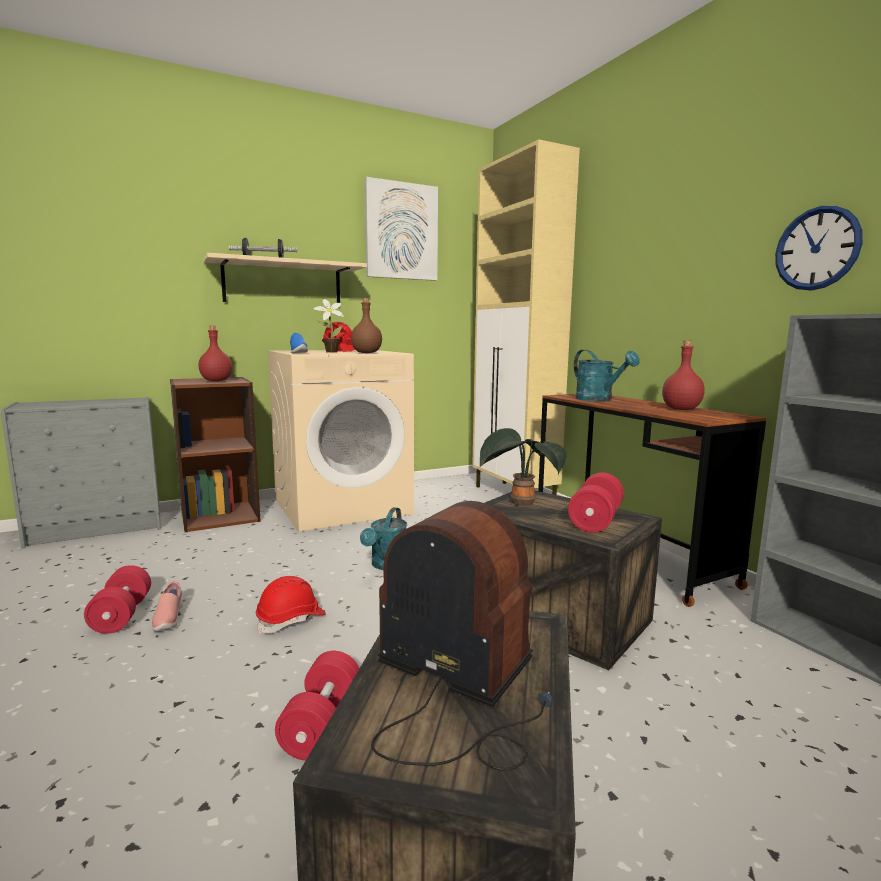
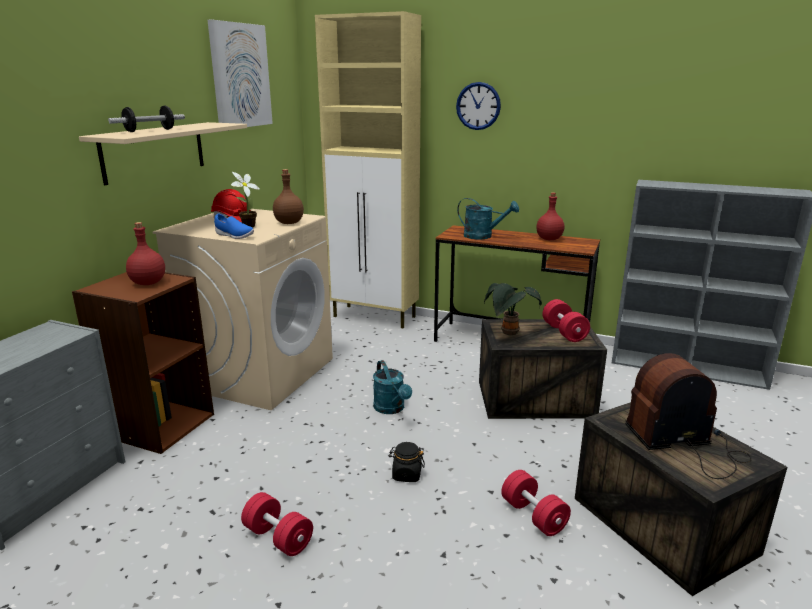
camera: 40 degrees left, 10 degrees up
(168, 619) = (322, 520): pink shoe -> none
(291, 620) = (406, 475): red hard hat -> black jar
(817, 248) = (627, 136): wall clock -> wall clock (478, 106)

